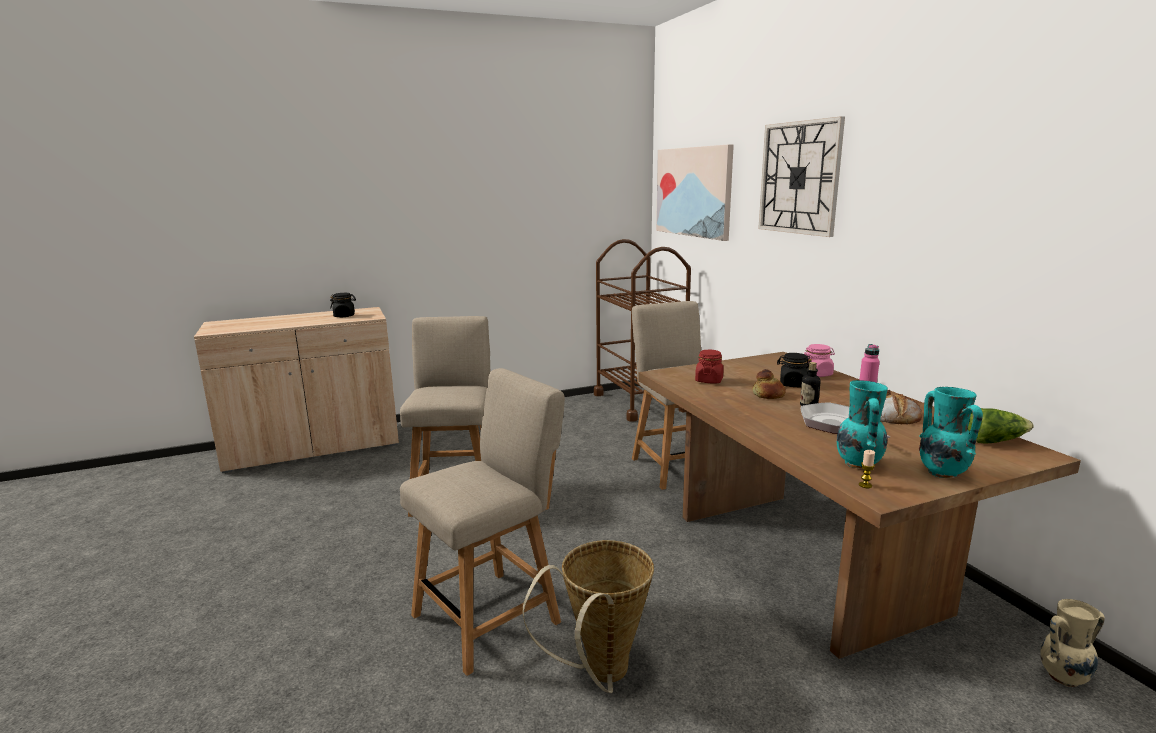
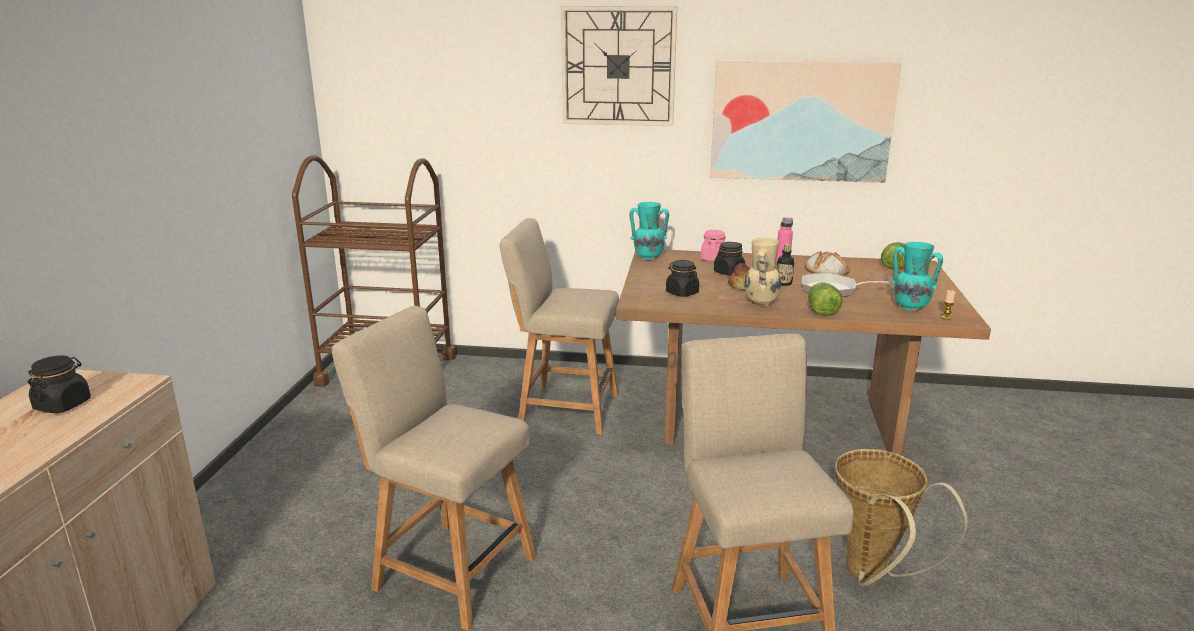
camera: 60 degrees left, 5 degrees up
(694, 192) = (422, 82): picture -> picture (801, 121)
(709, 380) = (682, 293): red jar -> black jar
(767, 428) = (821, 310): none -> lettuce
(942, 473) = (937, 294): turquoise vase -> turquoise vase (648, 258)
(1062, 677) = (949, 402): beige vase -> beige vase (760, 303)

